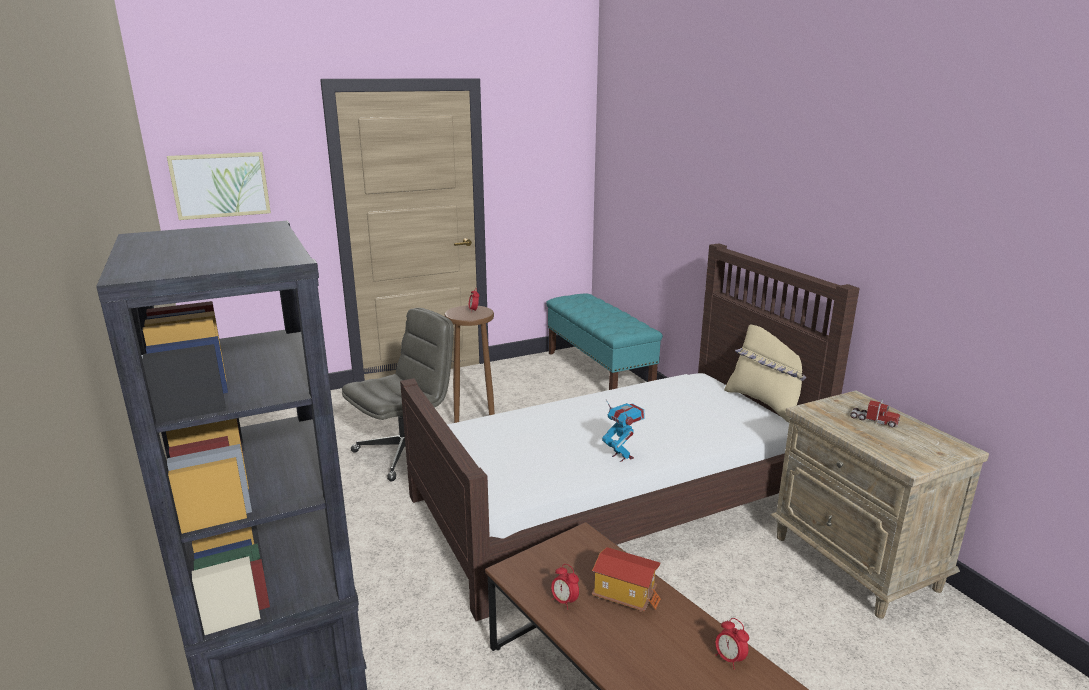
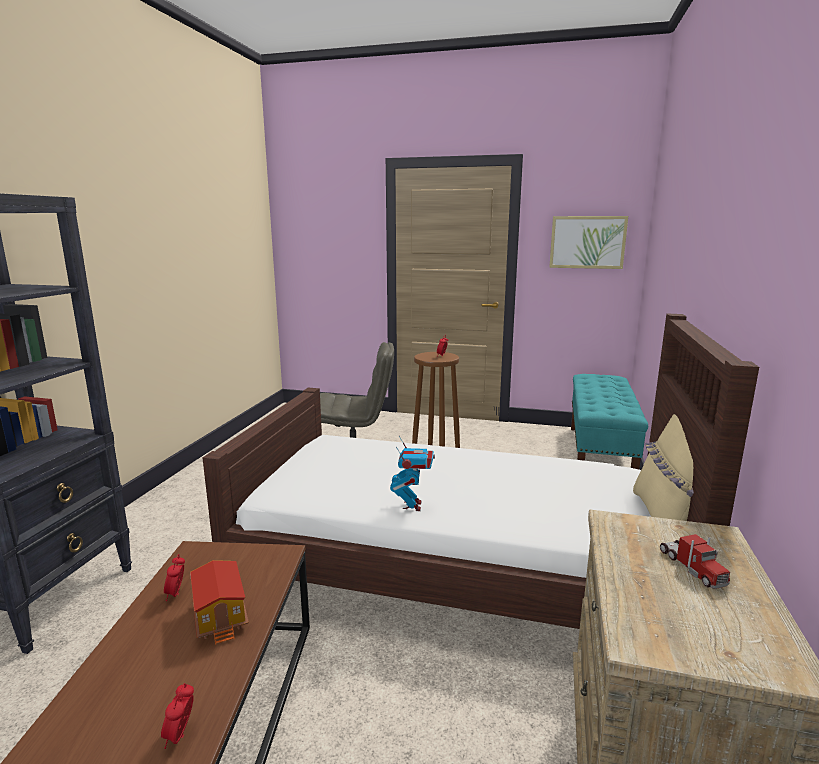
camera: 40 degrees right, 5 degrees down
(220, 185) = (310, 238): picture -> picture (587, 242)

